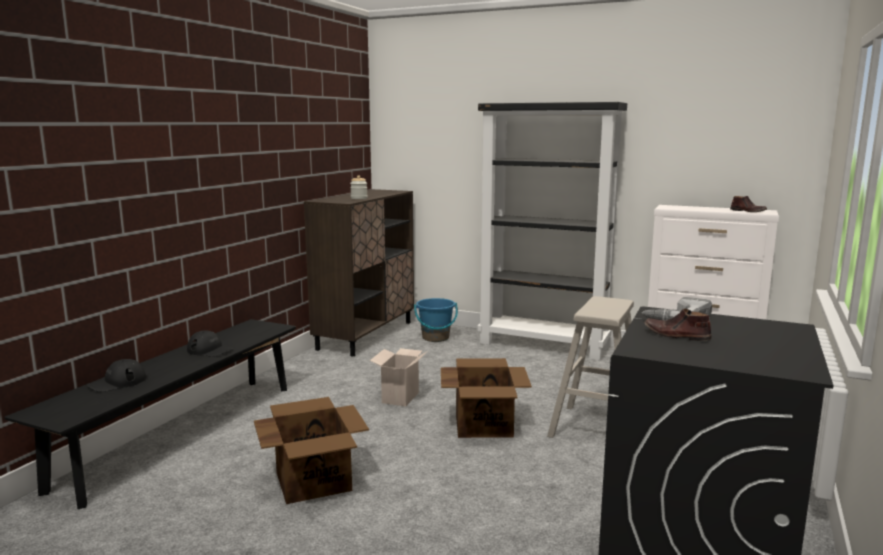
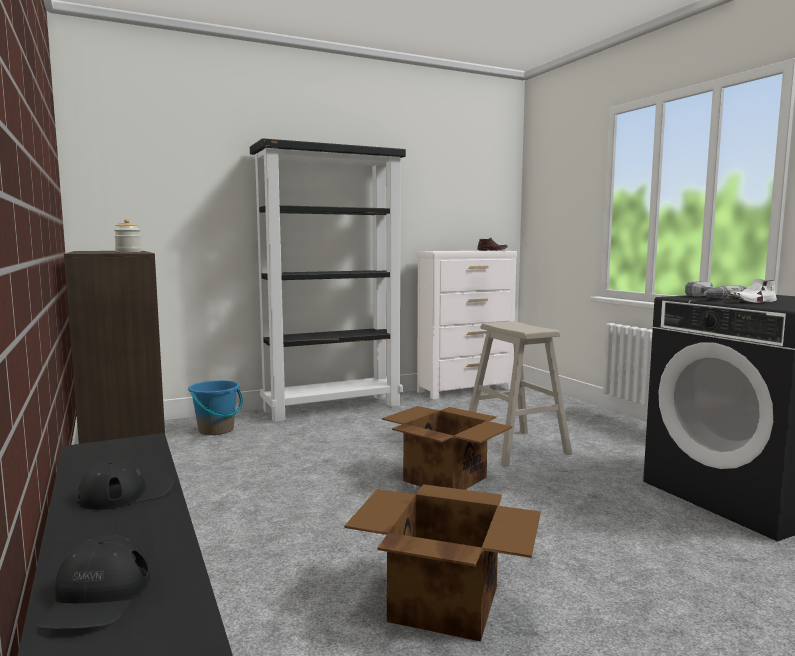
camera: 50 degrees left, 5 degrees down
(400, 397) = (317, 489): cardboard box -> none
(676, 335) = (753, 302): brown shoe -> white shoe

